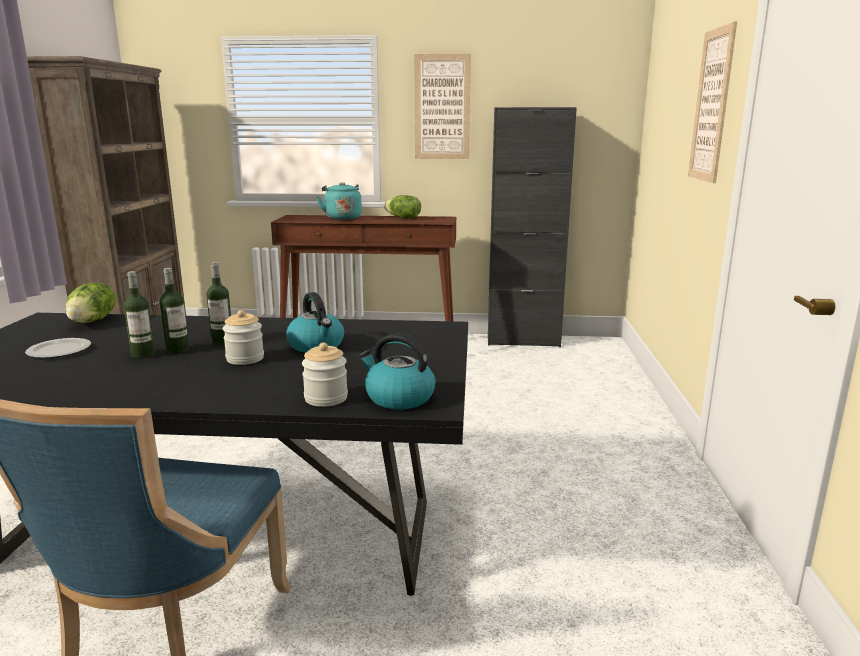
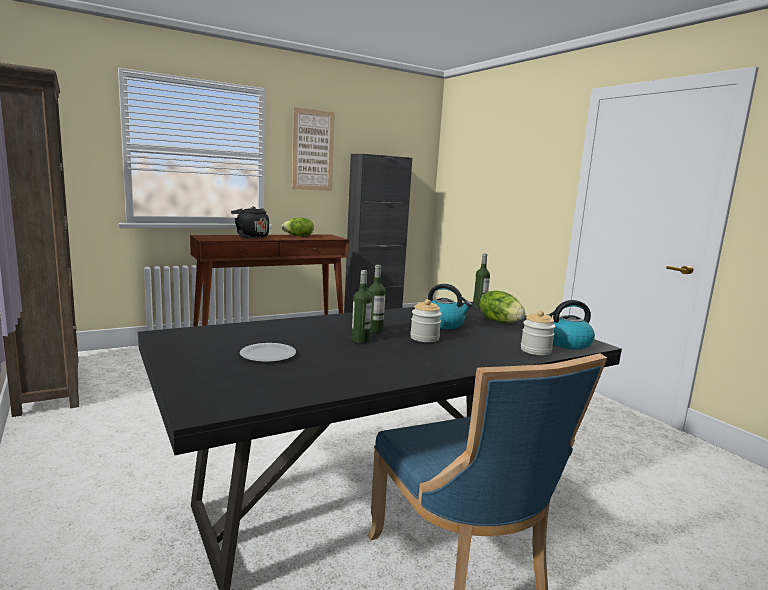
camera: 35 degrees left, 5 degrees down
(93, 321) = (222, 330): lettuce -> lettuce (500, 321)
(143, 354) = (346, 347): bottle -> bottle (479, 306)
(342, 218) = (251, 237): turquoise kettle -> black kettle
(711, 106) = (538, 163): picture -> none

